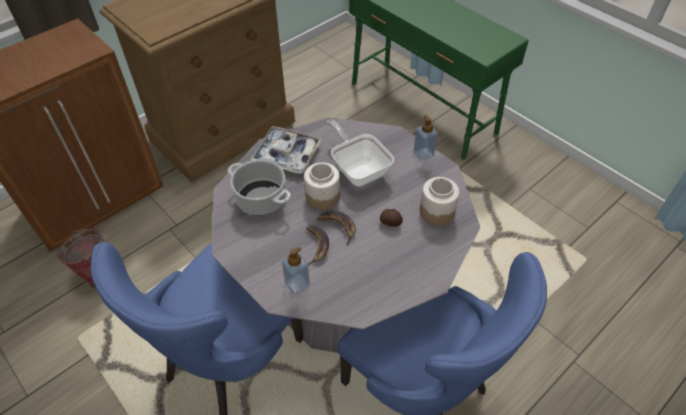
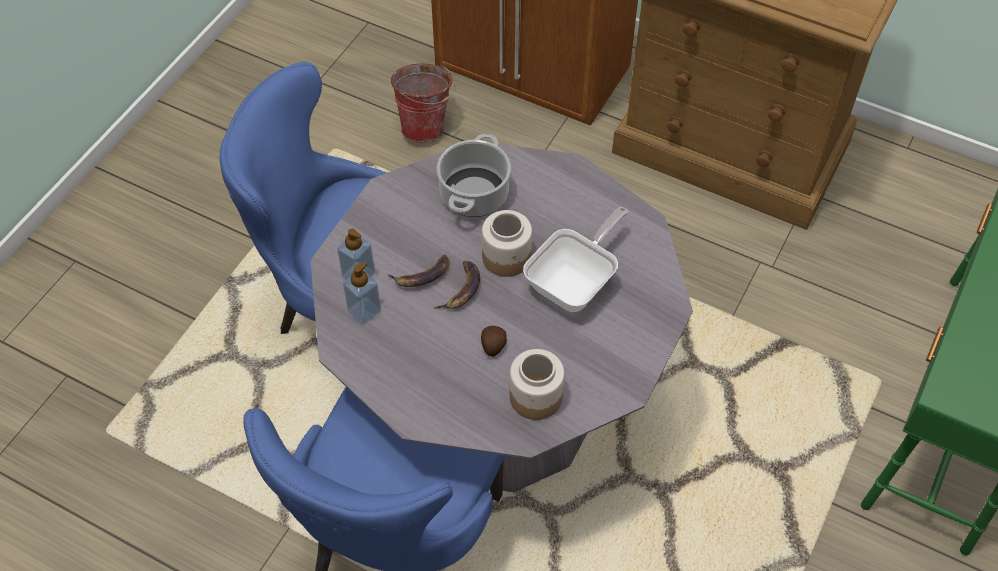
camera: 70 degrees right, 5 degrees up
(287, 154) = (565, 194): tray -> none
(423, 154) = (644, 354): soap dispenser -> soap dispenser (364, 311)

